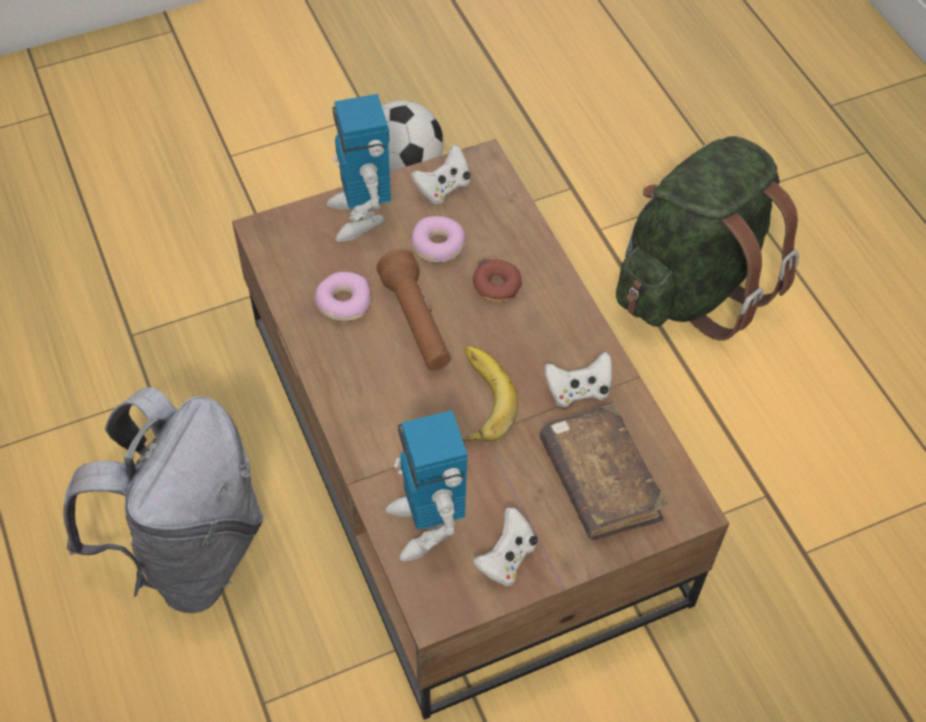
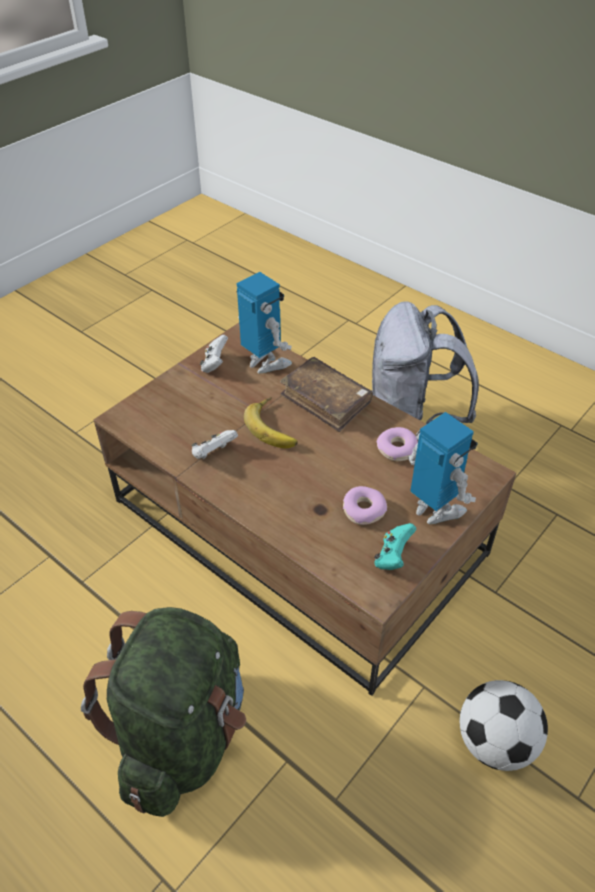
camera: 155 degrees right, 10 degrees down
(416, 323) = (341, 455): brown flashlight -> none
(443, 188) = (392, 557): white game controller -> turquoise game controller
(496, 286) = (304, 498): donut -> none
(600, 481) = (178, 412): brown book -> brown book (326, 401)

